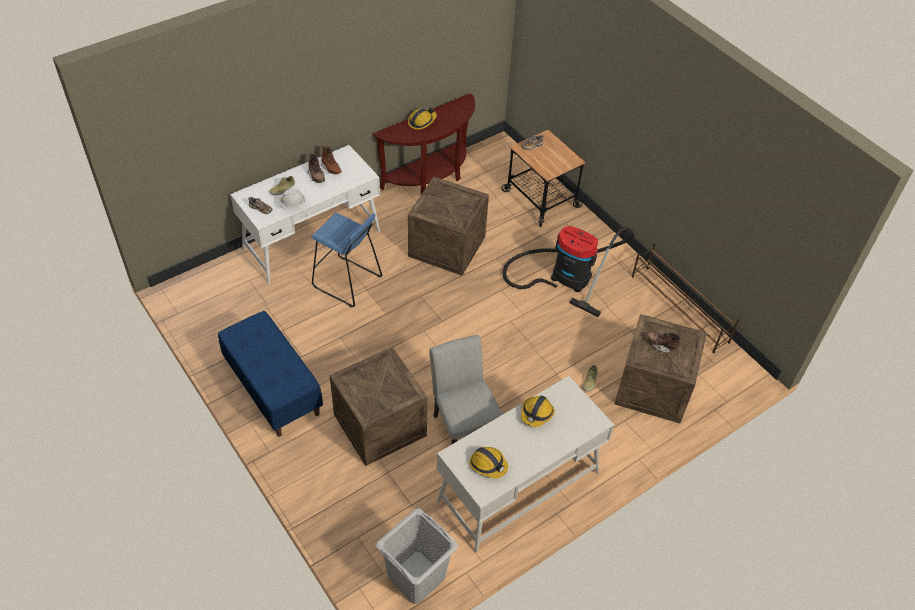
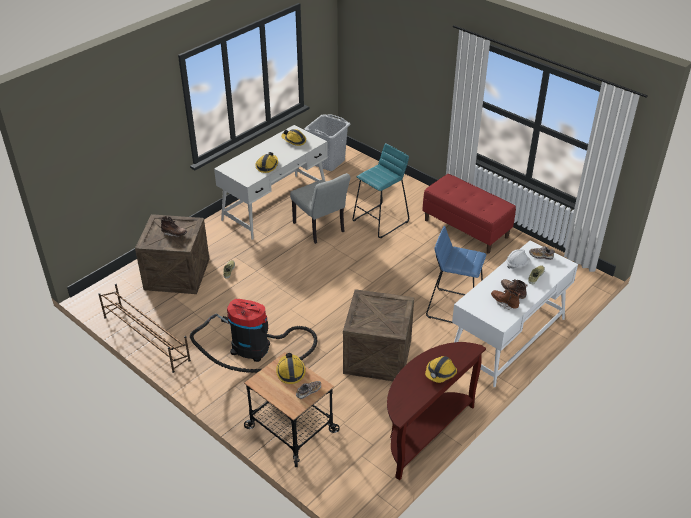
camera: 170 degrees right, 10 degrees down
(272, 388) = (466, 228): blue bench -> red bench
(378, 424) = (381, 221): crate -> turquoise stool
(544, 163) = (290, 371): none -> hard hat

